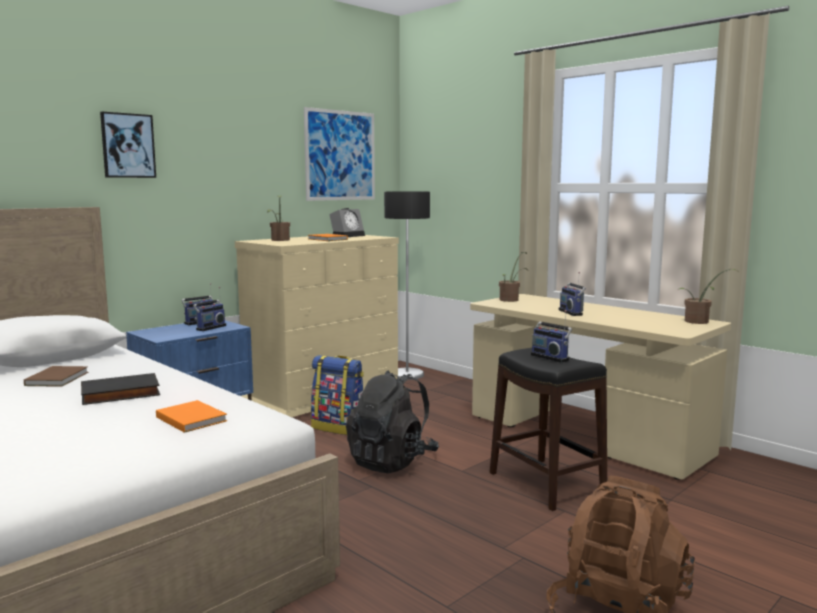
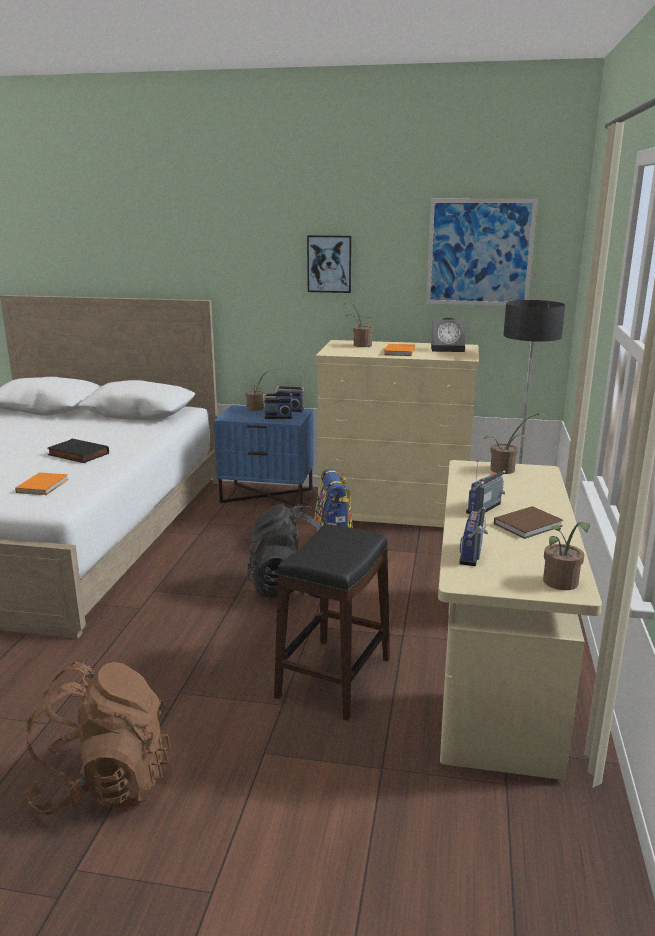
camera: 55 degrees right, 10 degrees up
(59, 378) = (95, 432): brown book -> brown book (529, 525)
(128, 145) = (240, 248): picture -> picture (329, 264)
(166, 328) = (256, 409): none -> potted plant
(550, 357) = (334, 546): radio -> radio (473, 554)

